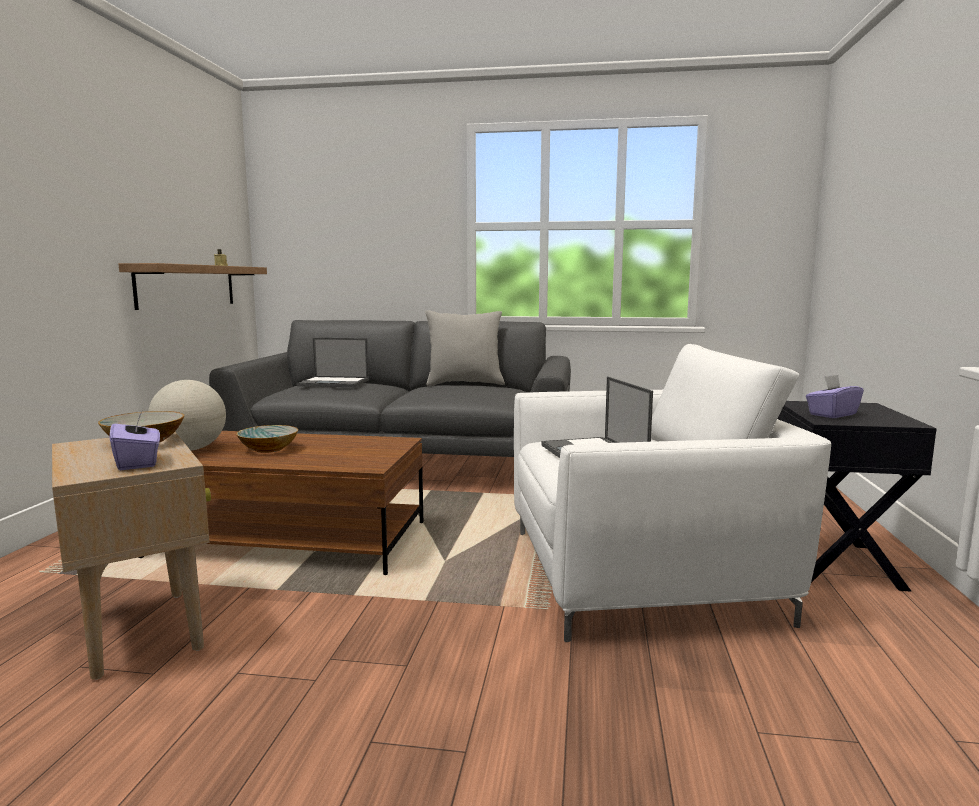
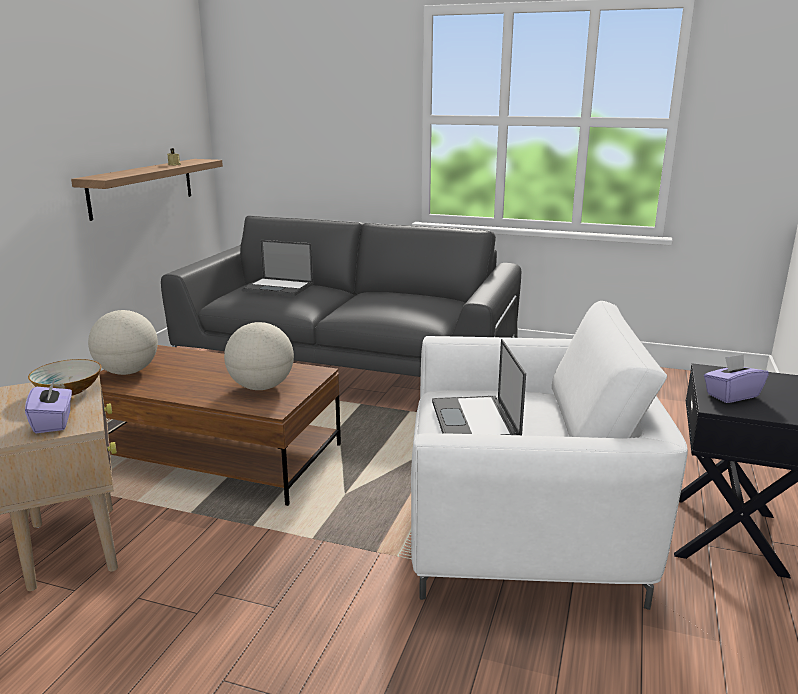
camera: 10 degrees right, 10 degrees up
(269, 449) = (194, 376): bowl -> none
(347, 453) = (261, 387): none -> globe
(465, 384) = (406, 293): grey pillow -> none

